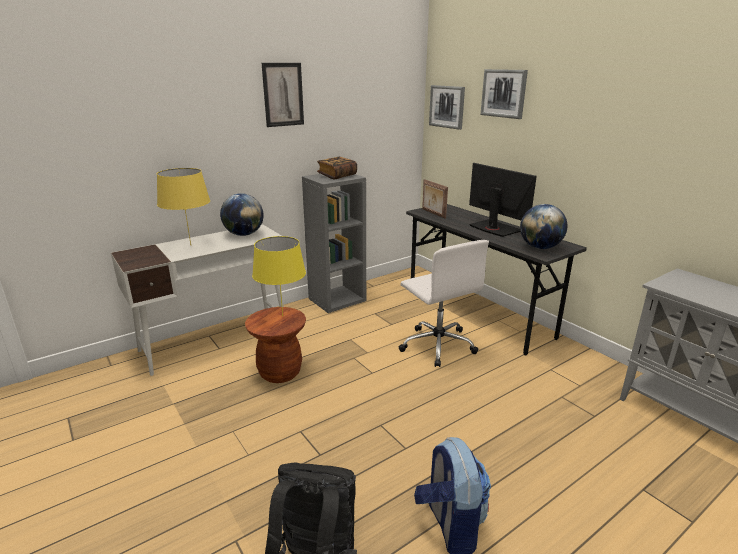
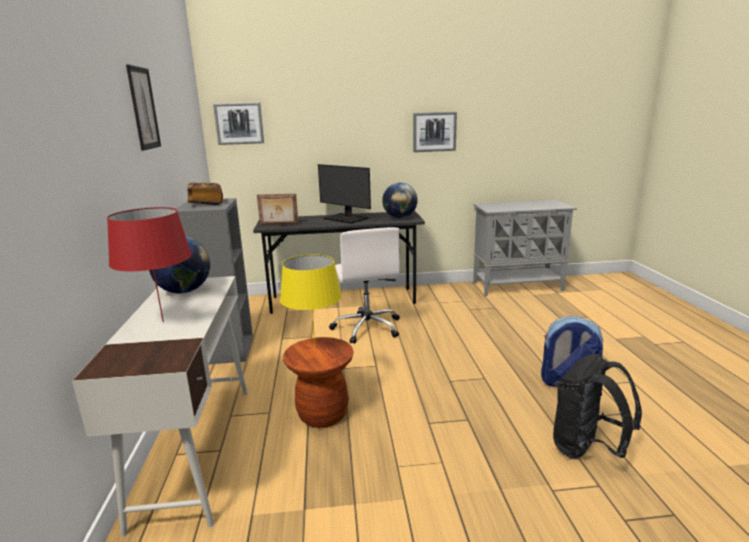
camera: 60 degrees left, 5 degrees down
(190, 245) = (162, 322): yellow table lamp -> red table lamp
(437, 345) = (367, 327): white office chair -> white office chair turned 75 degrees clockwise
(494, 228) = (346, 218): monitor -> monitor turned 135 degrees counterclockwise
(504, 93) = (309, 104): picture -> picture (434, 132)

